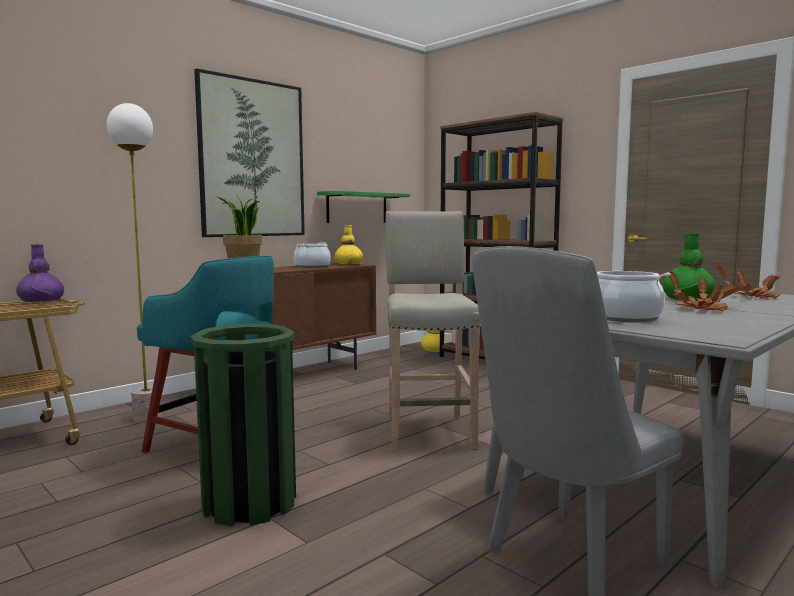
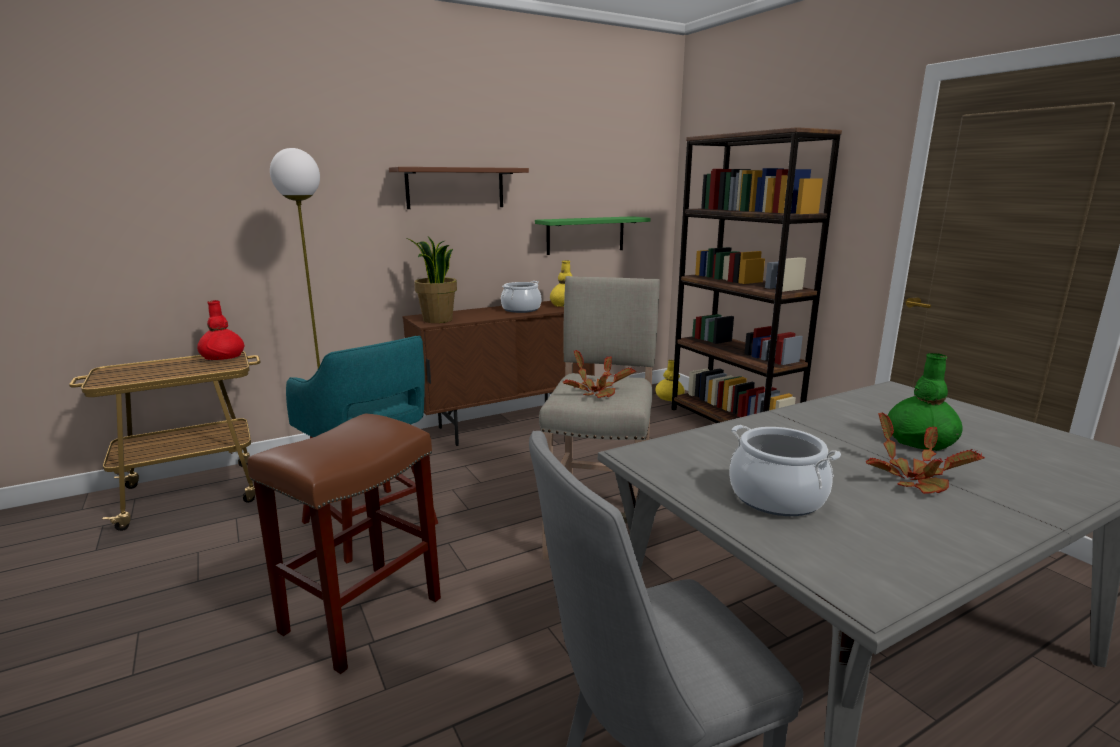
camera: 15 degrees right, 10 degrees up
(41, 301) = (222, 357): purple vase -> red vase
(249, 503) = (361, 616): green trash can -> brown stool
(252, 159) = (455, 188): picture -> brown shelf
(752, 296) = (1027, 444): potted plant -> potted plant (596, 391)

